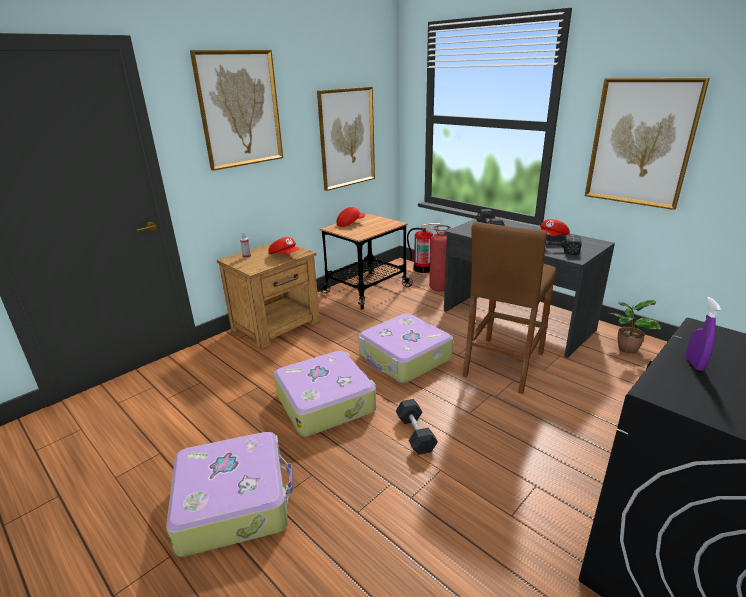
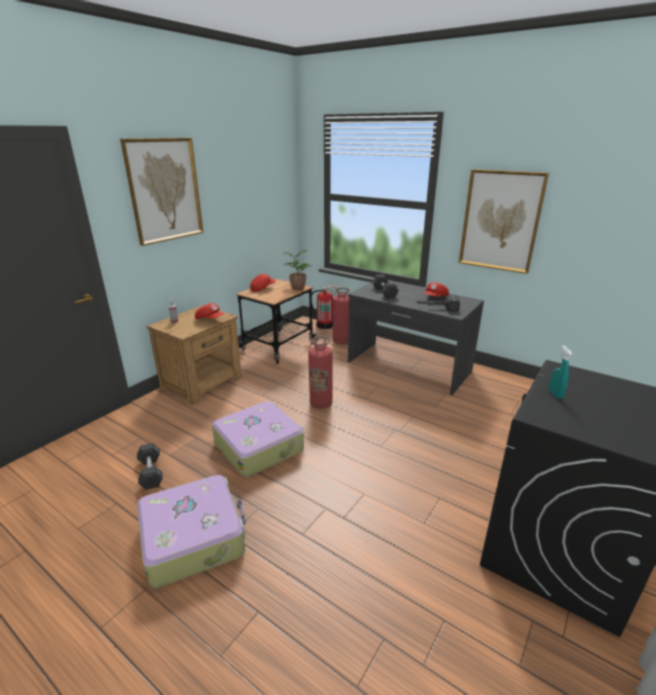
camera: 10 degrees left, 0 degrees up
(346, 138) = (256, 213): picture -> none
(404, 358) = (321, 403): suitcase -> fire extinguisher
(415, 434) = (340, 466): black dumbbell -> black dumbbell (151, 472)
(503, 364) = (402, 404): brown stool -> none
(626, 349) = (496, 385): potted plant -> potted plant (297, 288)
(694, 364) = (555, 394): purple spray bottle -> turquoise spray bottle

